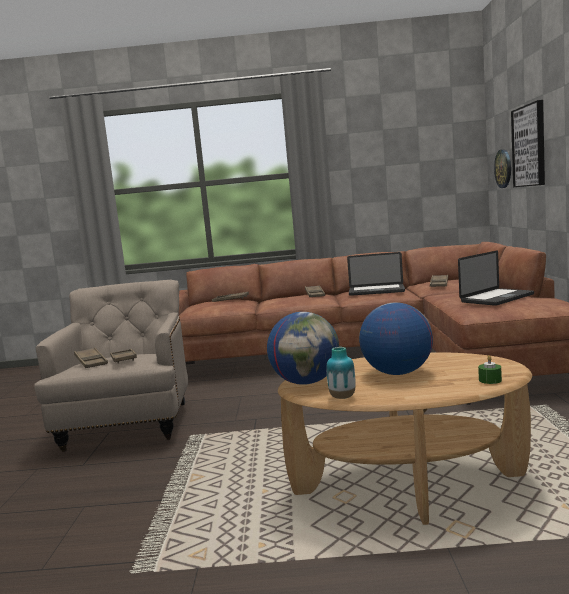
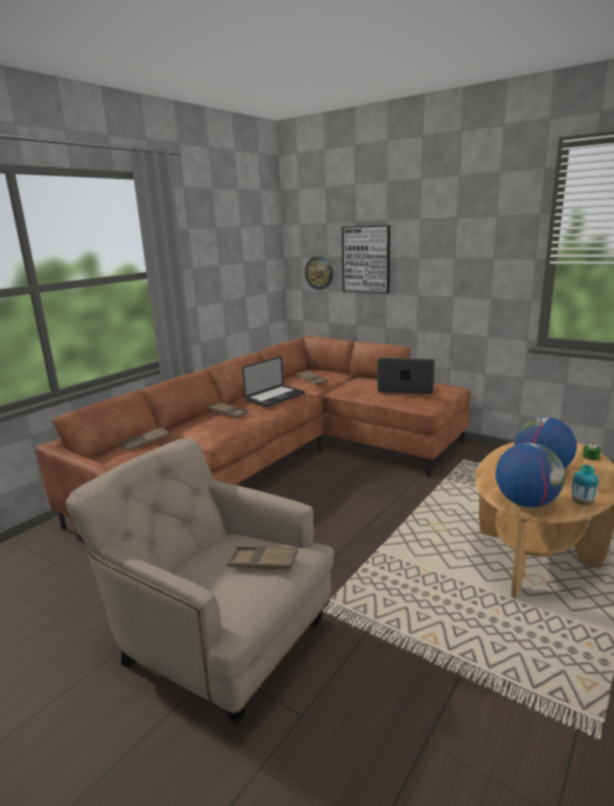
camera: 55 degrees left, 10 degrees up
(91, 362) = (230, 586): brown tray -> none
(497, 298) = (405, 388): laptop -> laptop turned 75 degrees counterclockwise

